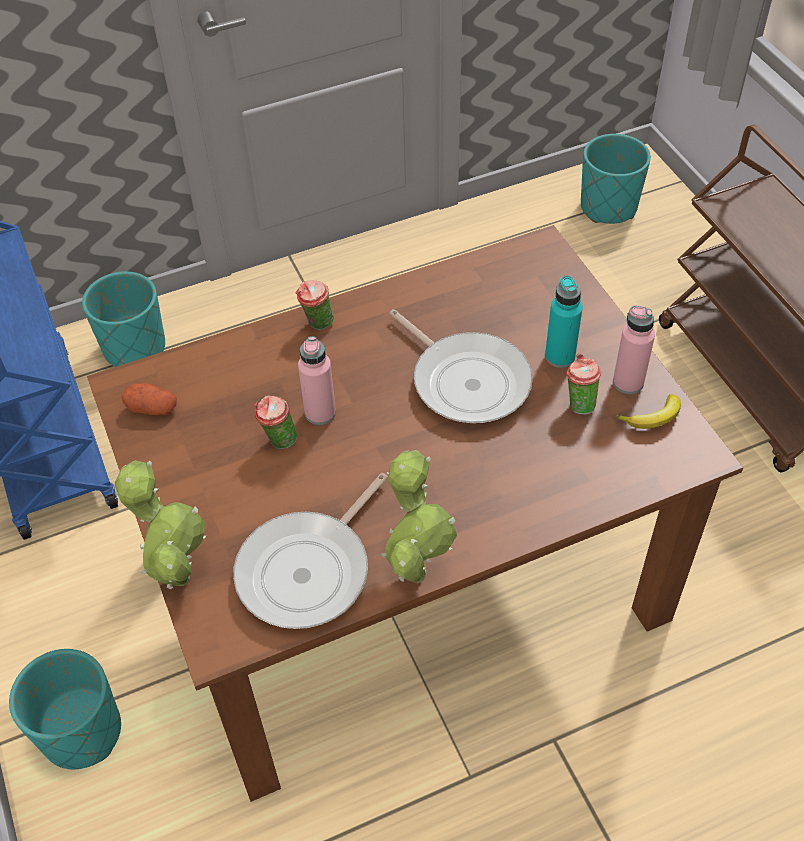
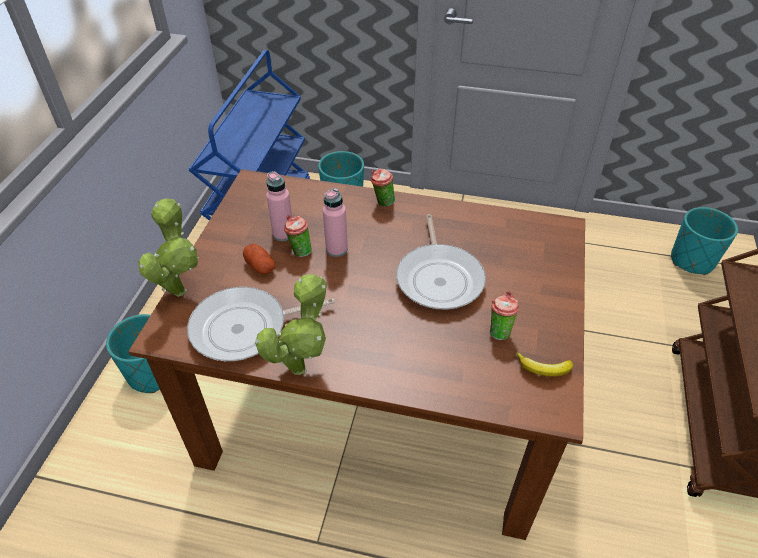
camera: 35 degrees right, 5 degrees down
(152, 408) = (254, 200): potato -> potato (260, 266)
(560, 356) = (514, 296): turquoise bottle -> none
(628, 382) = (547, 337): pink bottle -> pink bottle (283, 234)

